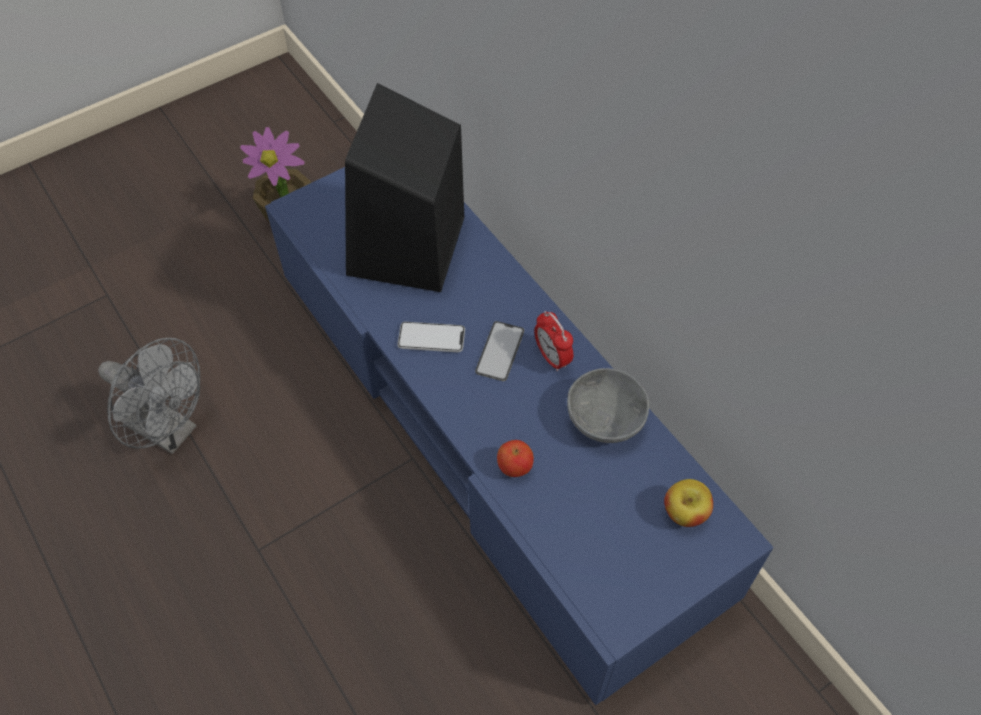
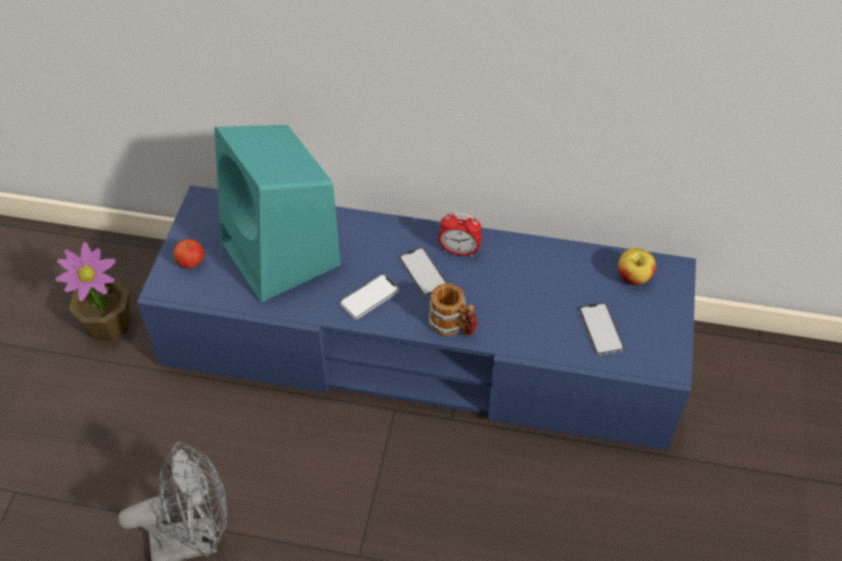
camera: 45 degrees left, 5 degrees down
(406, 249) = (283, 255): black speaker -> turquoise speaker
(468, 419) = (453, 326): none -> mug
(515, 467) = (514, 330): apple -> apple (191, 263)
(594, 533) = (601, 329): none -> phone
(604, 420) = (532, 263): grey bowl -> none

